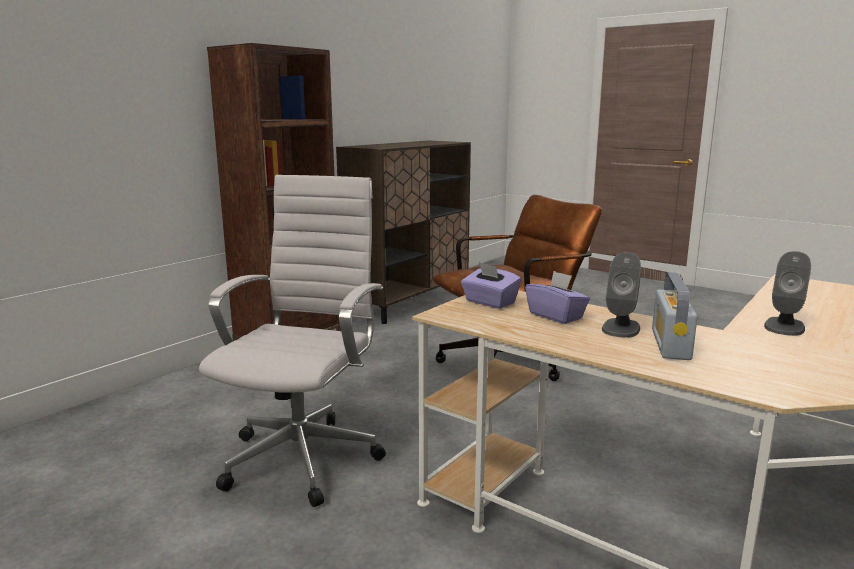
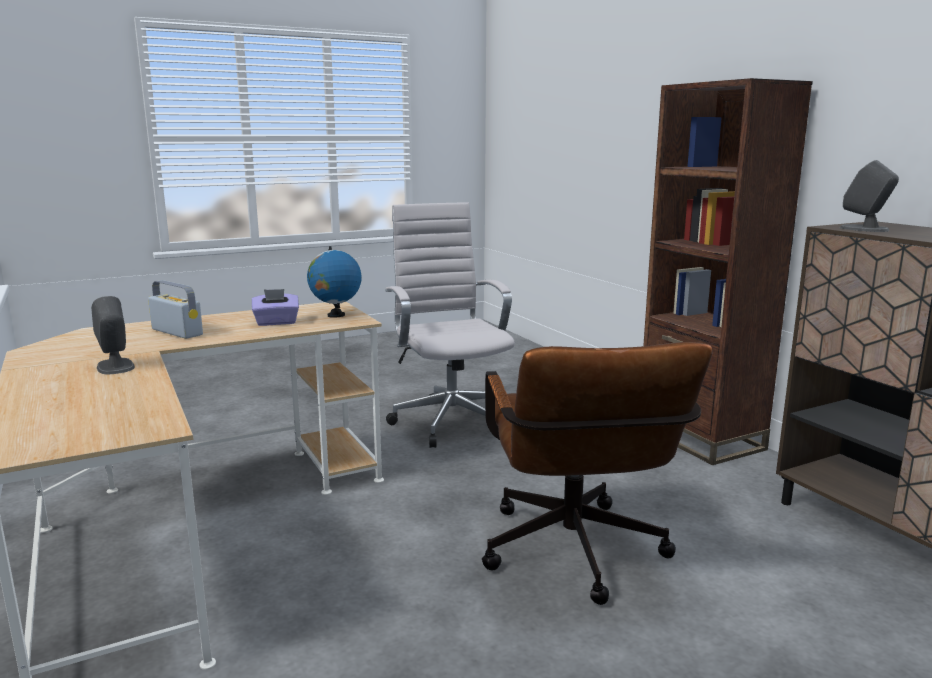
camera: 115 degrees right, 0 degrees up
(305, 456) = (449, 420): white office chair -> white office chair turned 150 degrees counterclockwise
(489, 302) = (336, 315): purple tissue box -> globe
(621, 328) = (223, 330): grey speaker -> grey speaker (864, 229)

